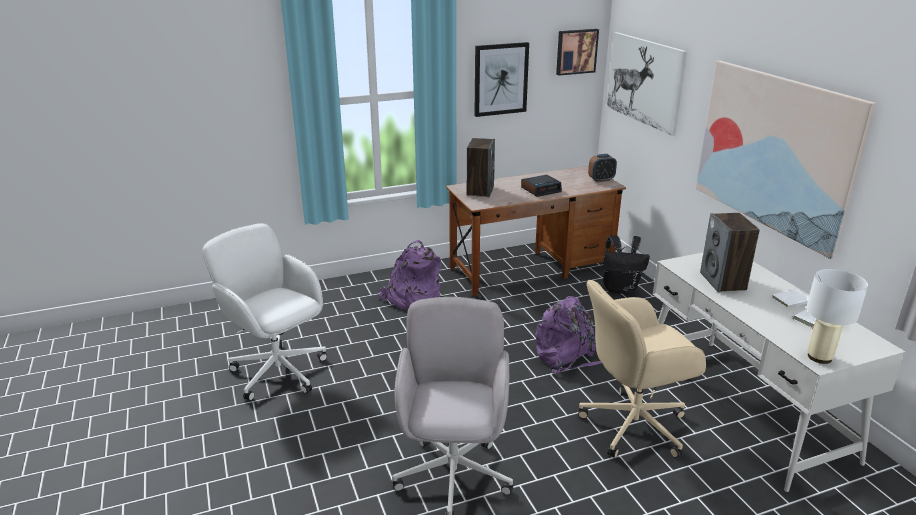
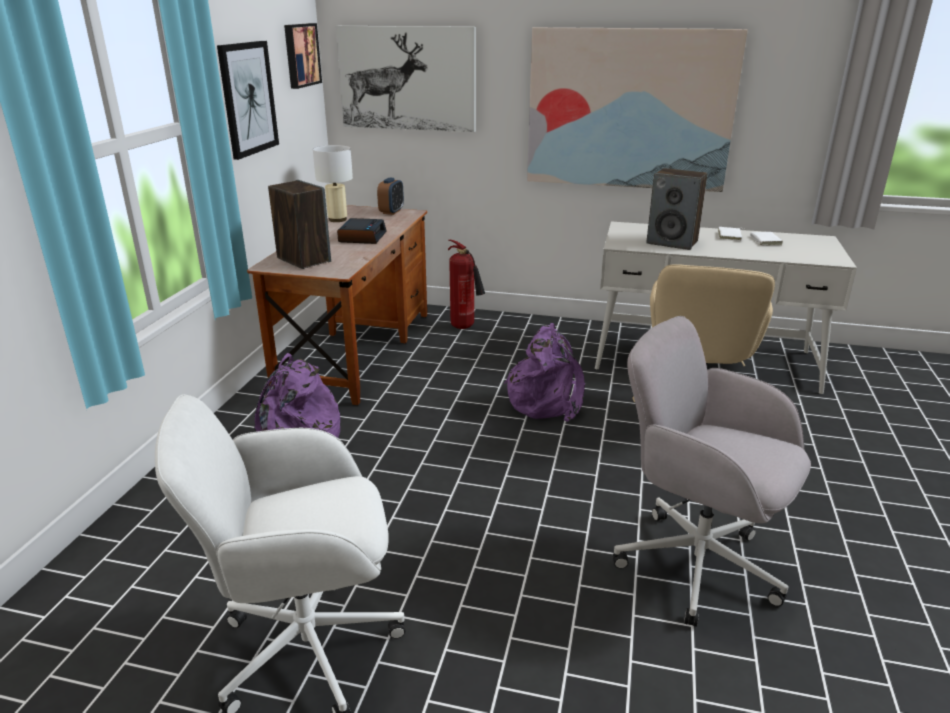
camera: 55 degrees left, 0 degrees up
(620, 289) = (465, 327): black backpack -> fire extinguisher
(818, 357) = (828, 258): white table lamp -> white table lamp (337, 220)

